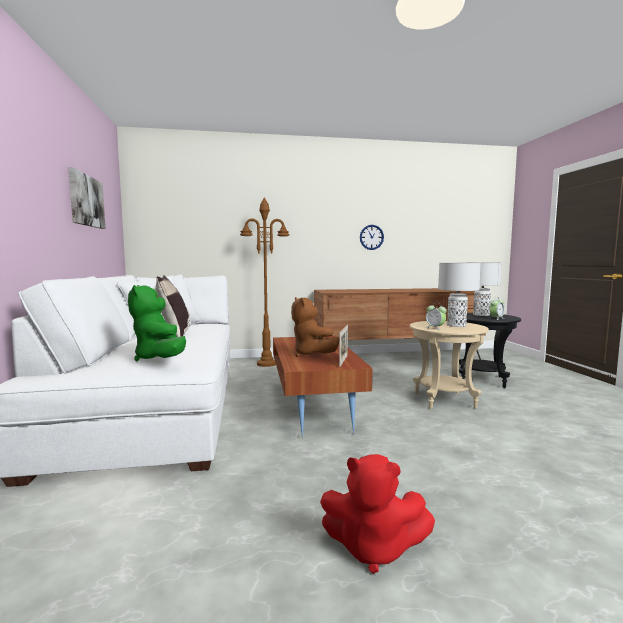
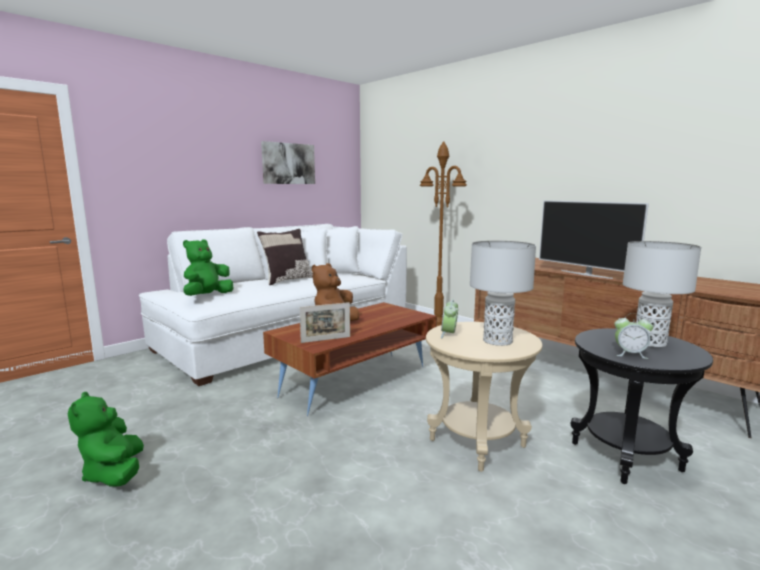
camera: 55 degrees right, 5 degrees up
(371, 237) = (603, 184): wall clock -> none
(373, 548) = (115, 473): red plush toy -> green plush toy
(397, 291) = (586, 274): none -> television

